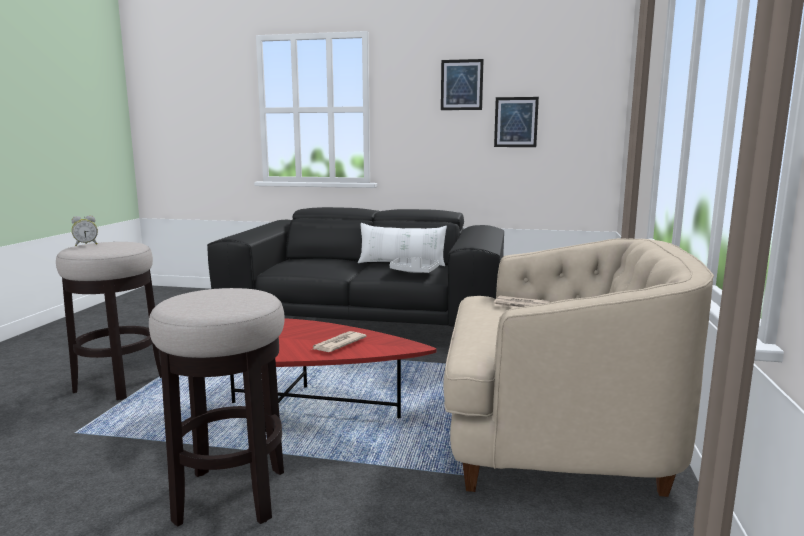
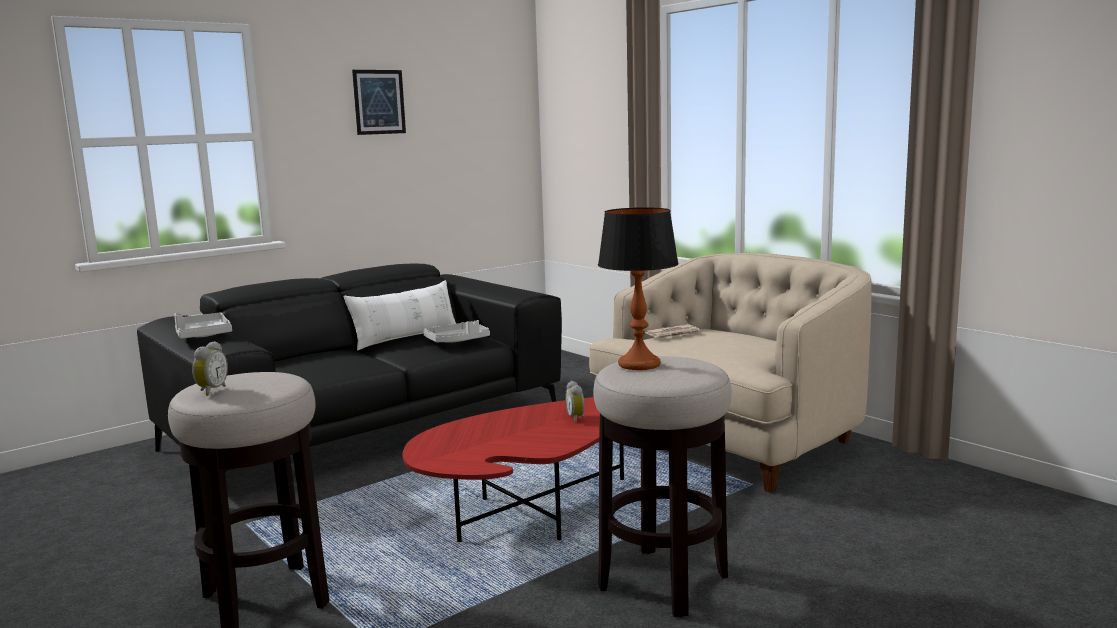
camera: 50 degrees left, 0 degrees up
(220, 291) = (638, 364): none -> table lamp
(255, 229) = (202, 335): none -> grey tray
(338, 344) = (577, 418): newspaper -> alarm clock
(516, 122) = (442, 146): picture -> none

